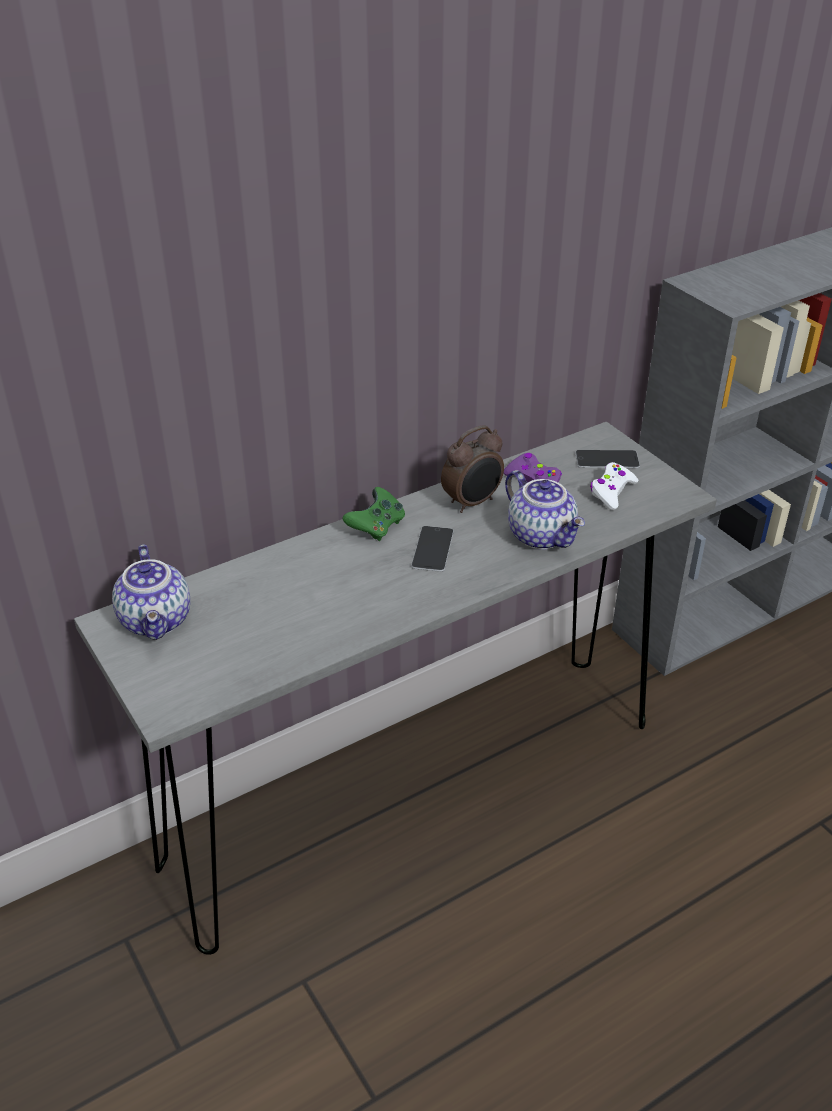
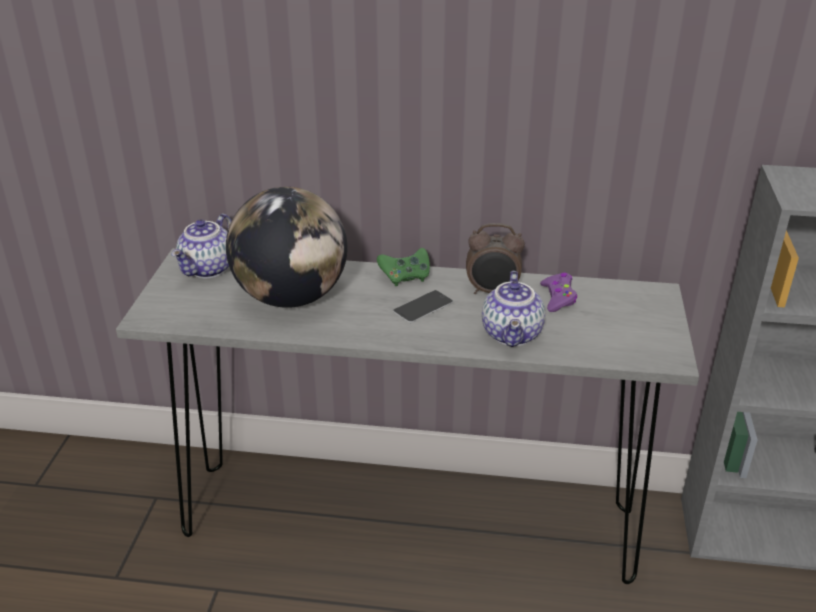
camera: 40 degrees right, 5 degrees down
(294, 605) = (291, 297): none -> globe
(607, 460) = (639, 309): phone -> none
(611, 492) = (611, 331): white game controller -> none

